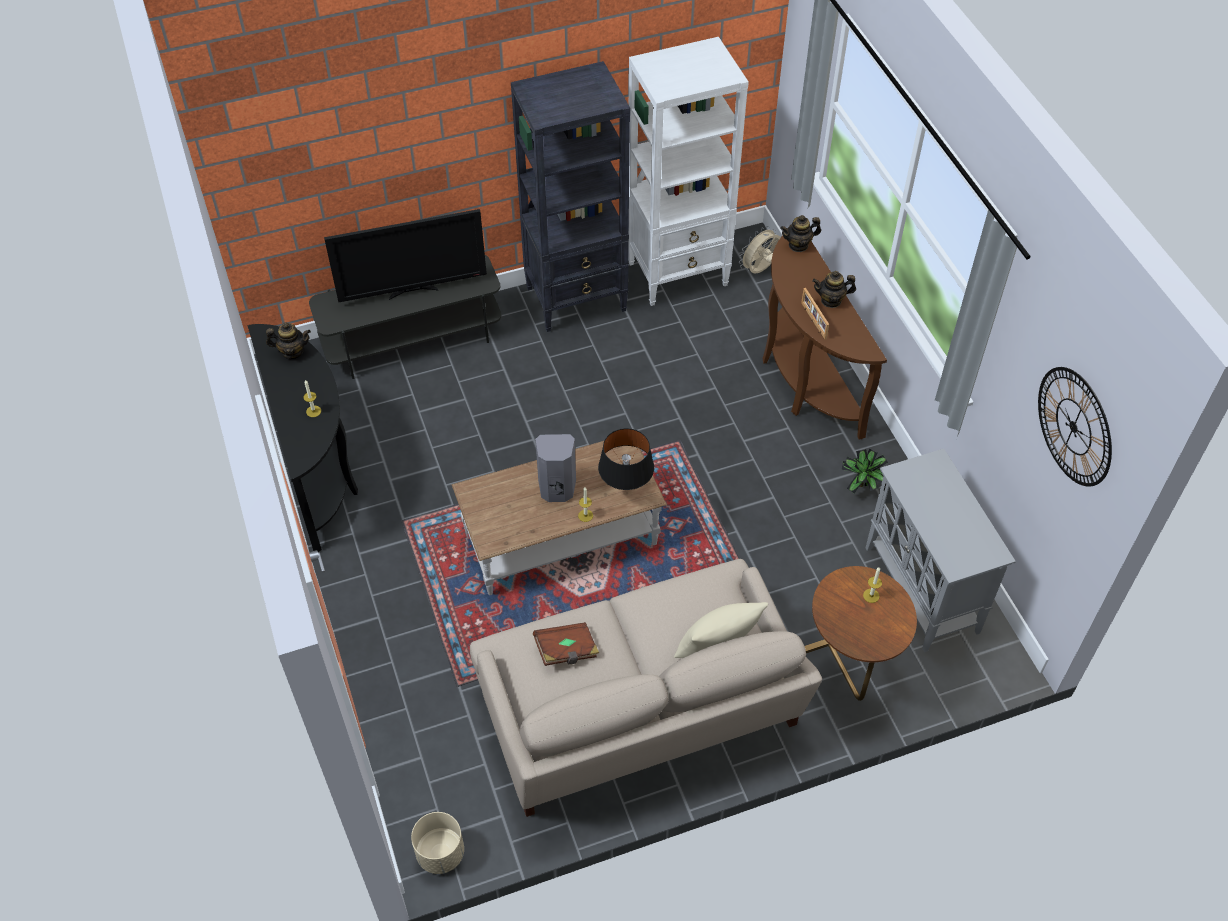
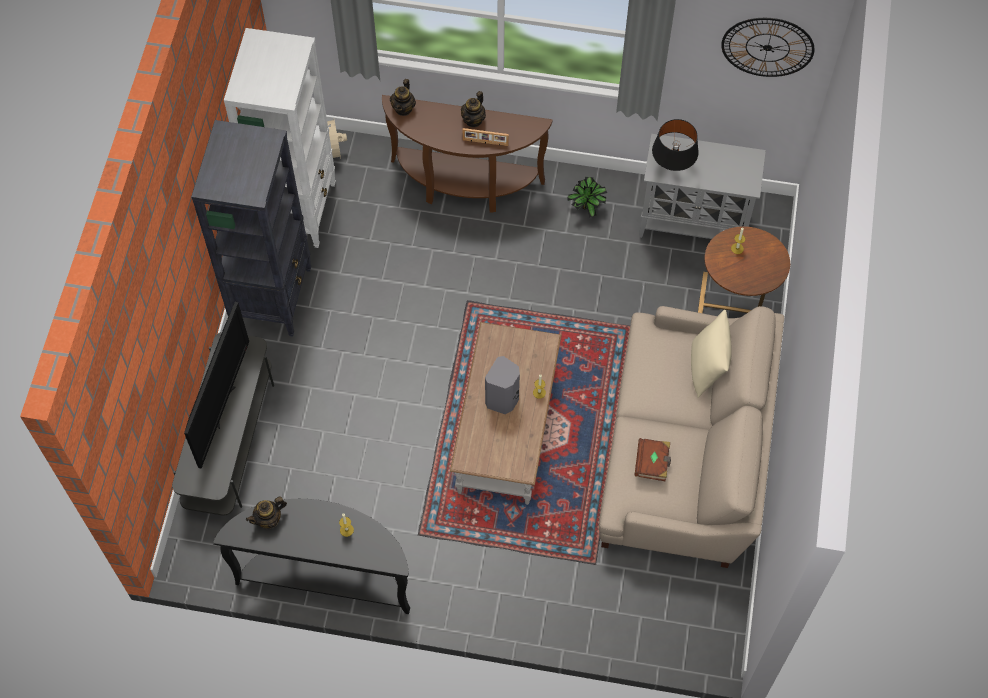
camera: 60 degrees left, 10 degrees up
(292, 352) = (269, 519): teapot -> teapot turned 150 degrees counterclockwise
(440, 853) = (725, 638): beige planter -> none
(625, 489) = (532, 353): black table lamp -> black table lamp (672, 168)

